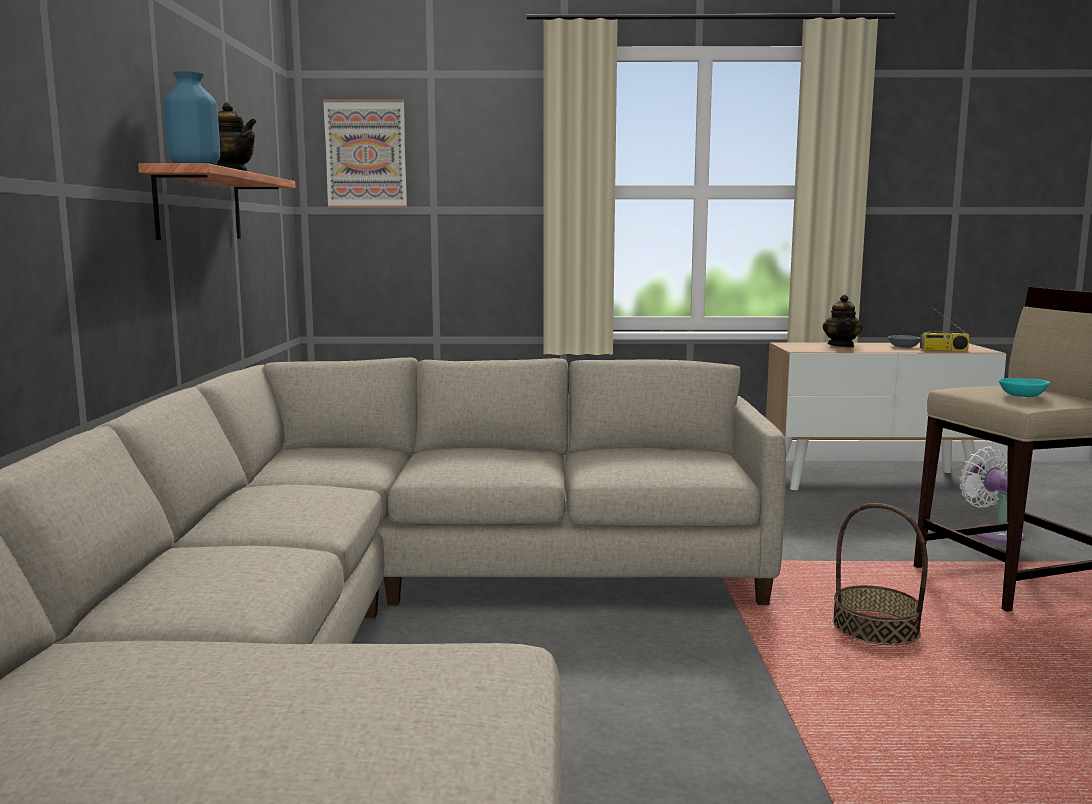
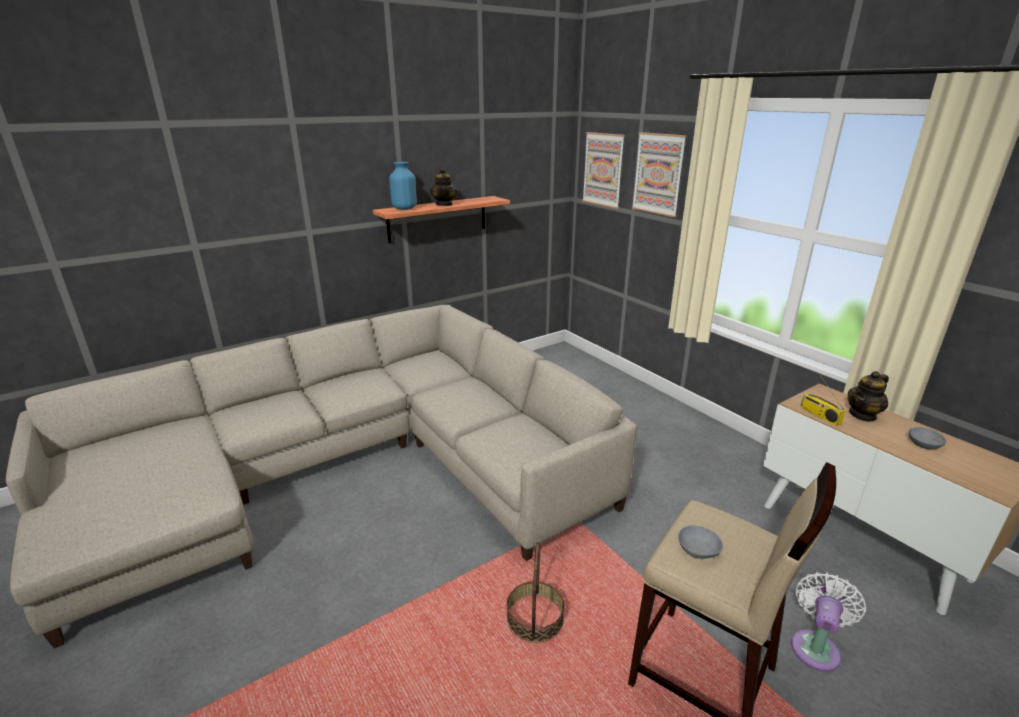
camera: 55 degrees right, 15 degrees up
(476, 149) = (658, 174): none -> picture
(943, 350) = (945, 468): radio -> radio (819, 415)
(1022, 395) = (699, 549): turquoise bowl -> grey bowl

